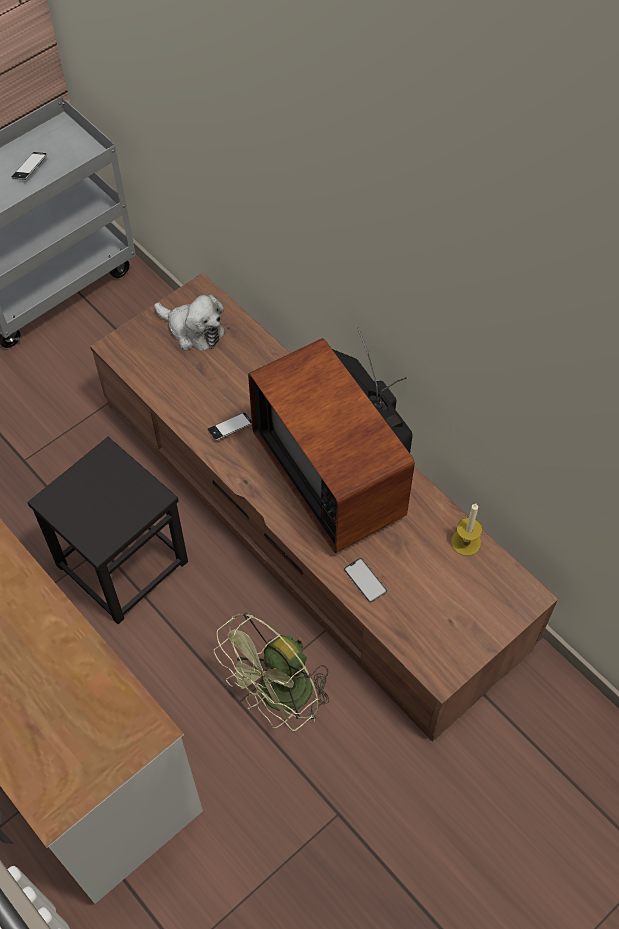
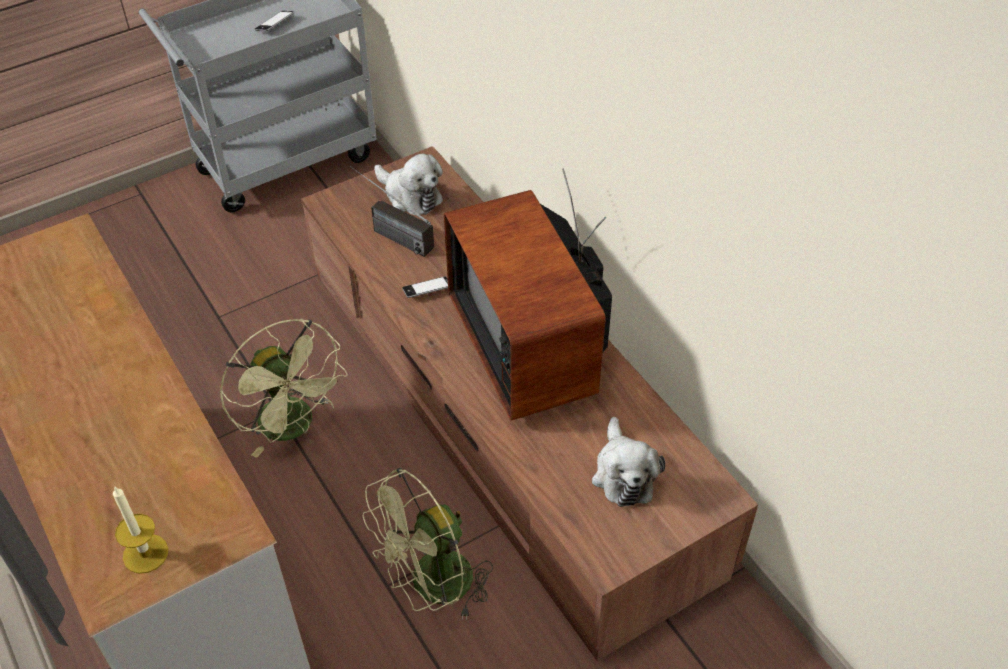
camera: 10 degrees right, 10 degrees down
(121, 562) = (294, 427): black stool -> green fan
(182, 373) = (389, 233): none -> radio
(365, 580) = (540, 455): phone -> none
(440, 587) = (623, 473): none -> plush toy
(466, 542) = (661, 432): candle -> candle (145, 553)

